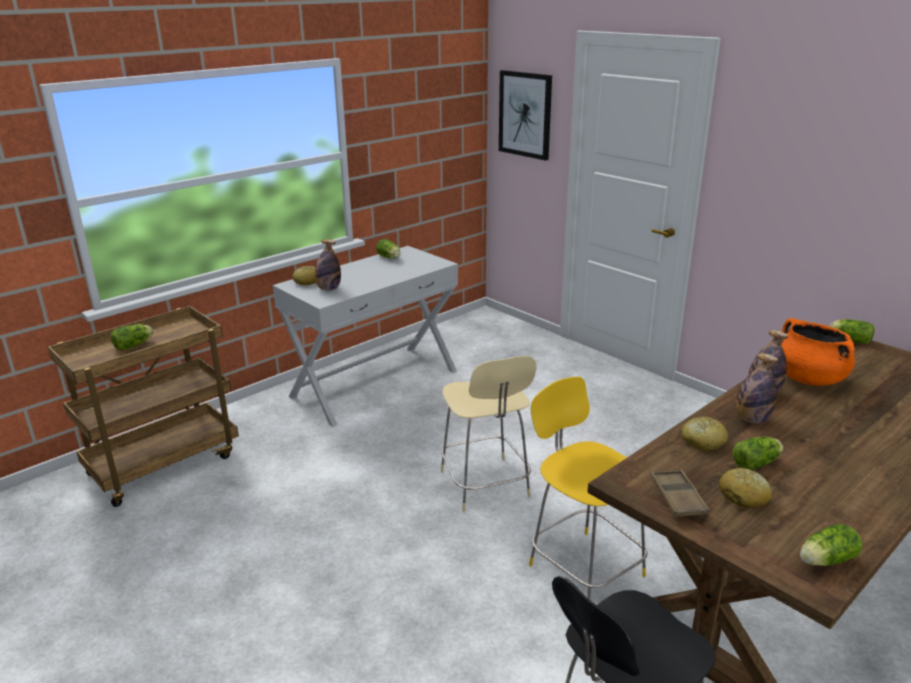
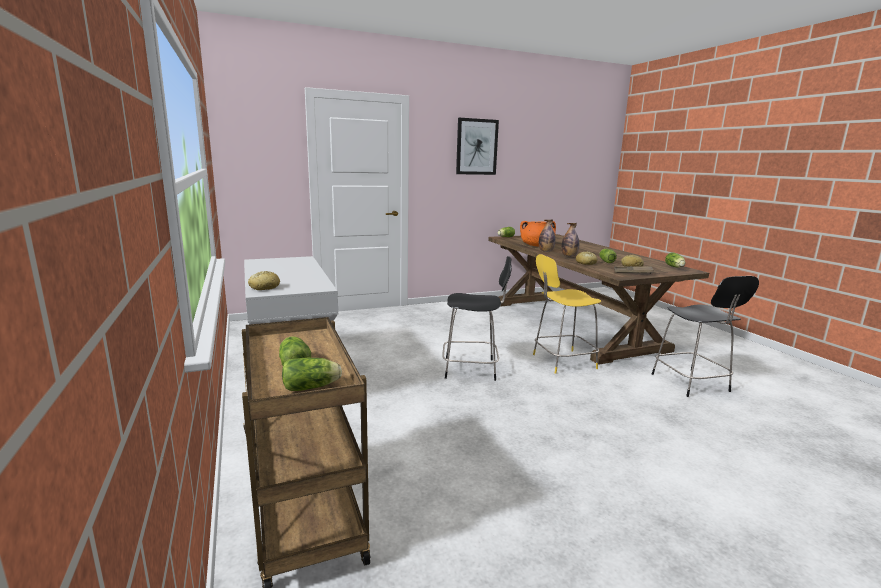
camera: 70 degrees left, 10 degrees down
(328, 289) = (297, 284): bottle -> none
(389, 258) = (262, 265): lettuce -> lettuce (313, 387)
(485, 486) = (472, 369): beige chair -> black chair
(525, 114) = (259, 151): picture -> picture (476, 147)

